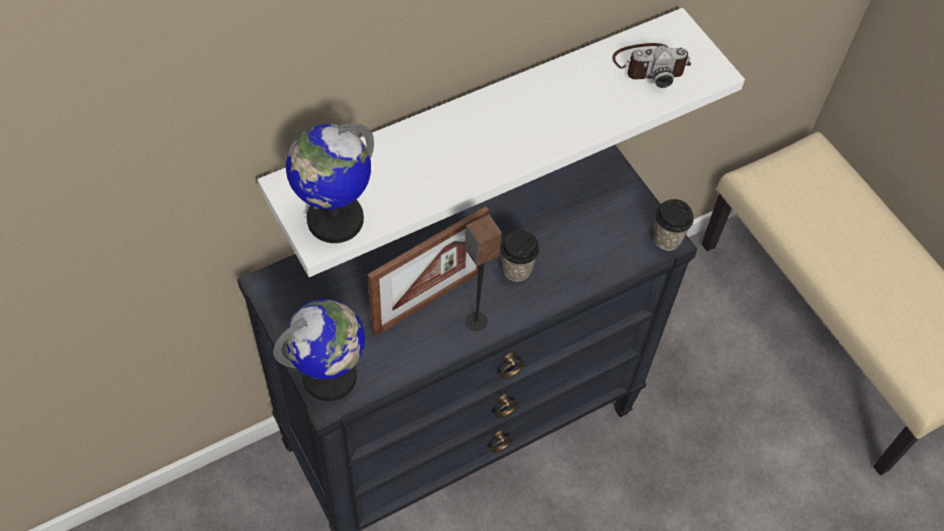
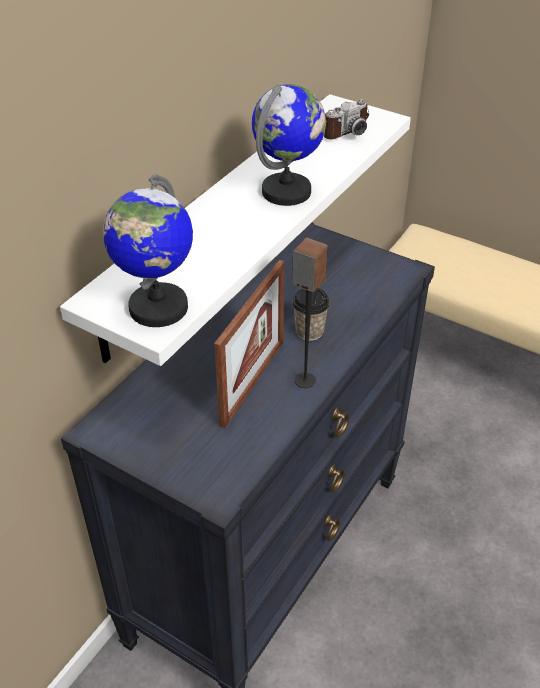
camera: 25 degrees left, 15 degrees down
(330, 377) = (206, 478): globe -> globe (287, 192)
(667, 239) = (407, 268): cup -> none

